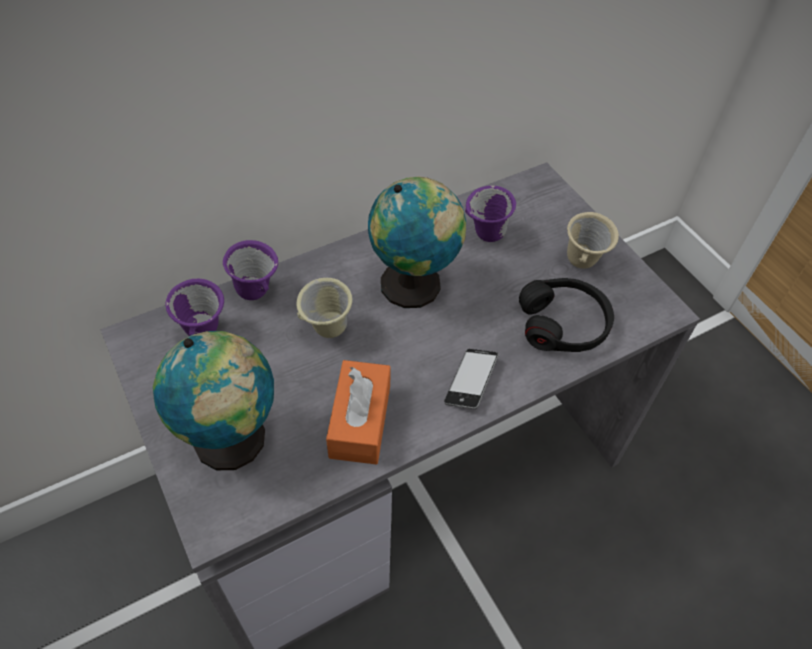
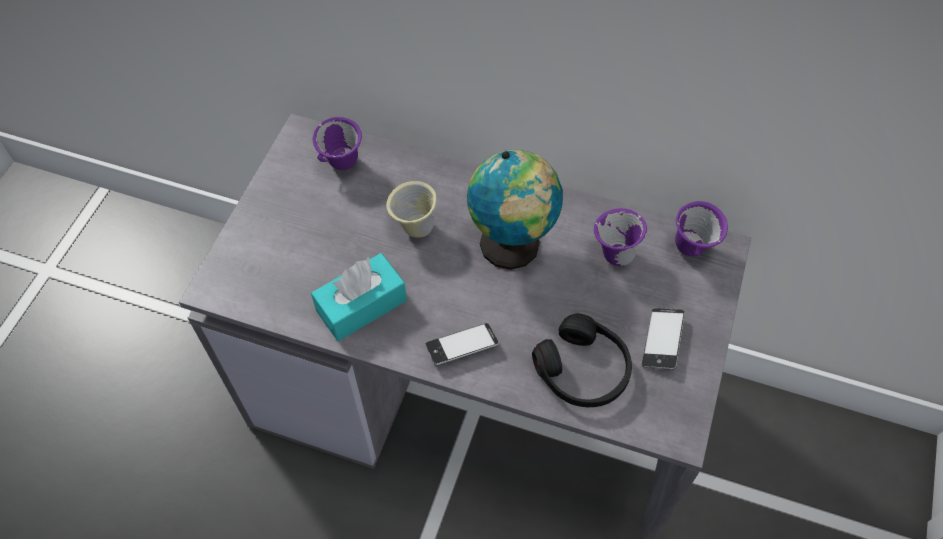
camera: 50 degrees right, 5 degrees up
(233, 441) = (279, 249): globe -> none
(257, 293) = (404, 164): purple mug -> purple mug (691, 250)
(360, 421) = (361, 305): orange tissue box -> turquoise tissue box
(582, 264) = (662, 341): beige mug -> phone

